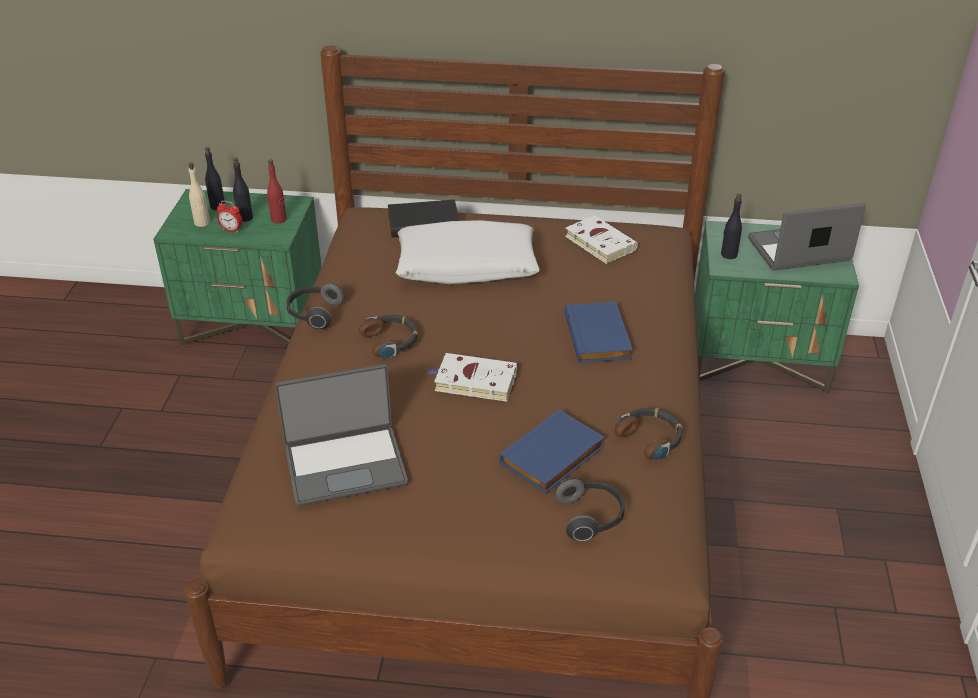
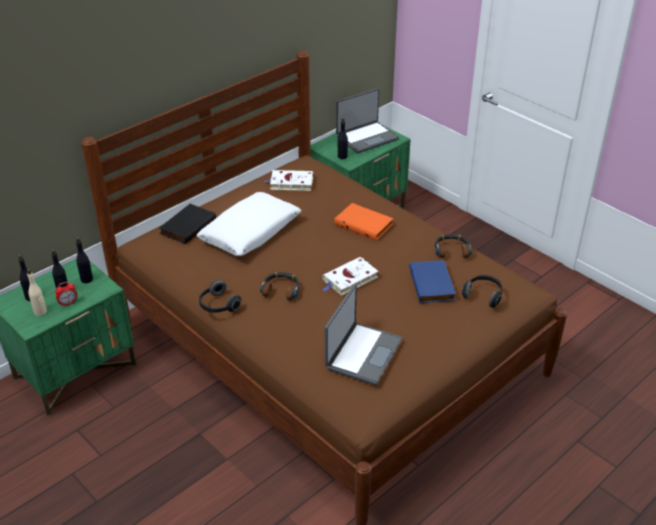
camera: 50 degrees left, 0 degrees up
(279, 219) = (87, 279): red bottle -> black bottle
(599, 336) = (364, 224): blue book -> orange book
(799, 251) = (366, 137): laptop -> laptop turned 150 degrees counterclockwise

